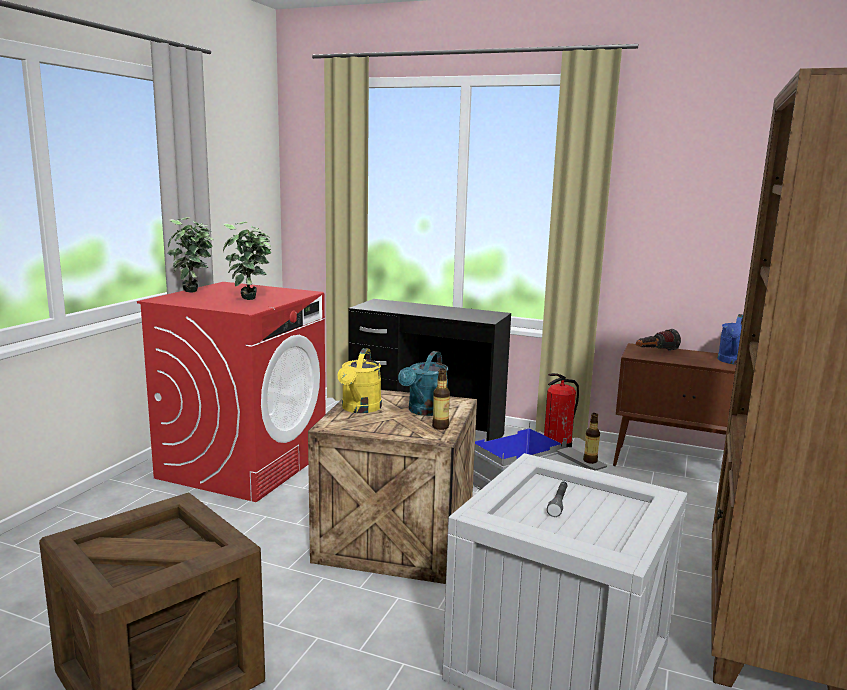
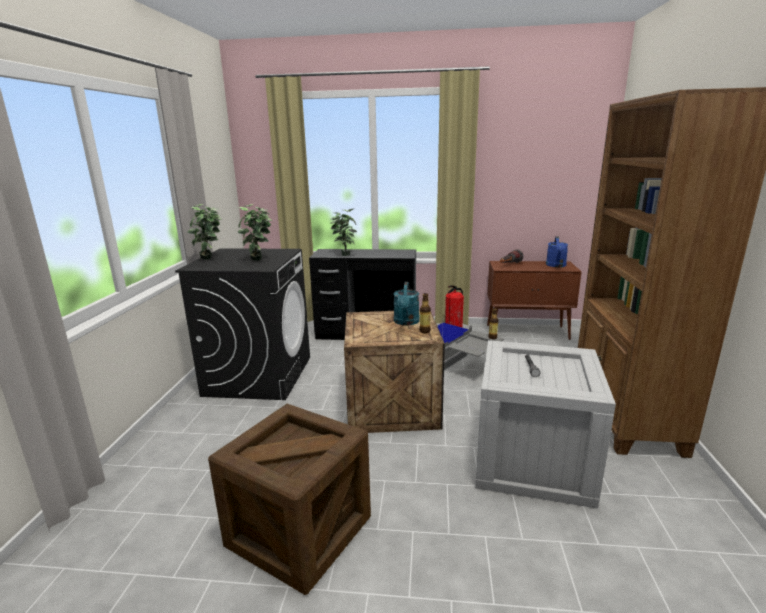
camera: 15 degrees left, 5 degrees up
(244, 464) = (259, 375): red washing machine -> black washing machine
(360, 409) = (364, 327): yellow watering can -> none
(399, 309) = (344, 255): none -> potted plant

